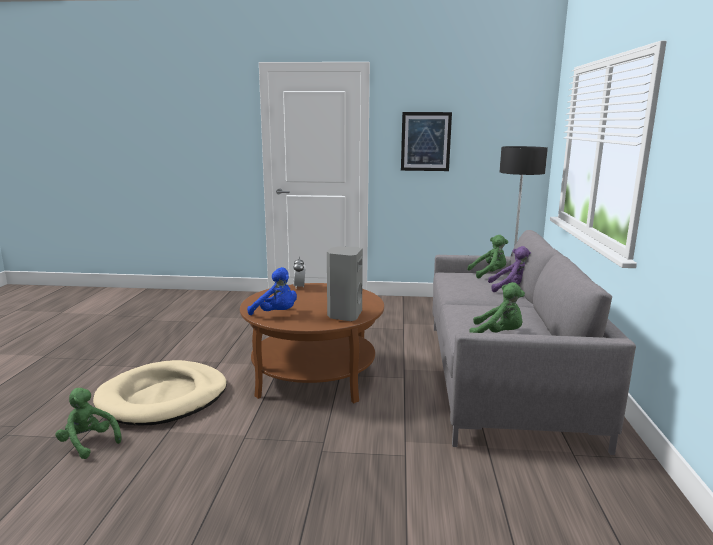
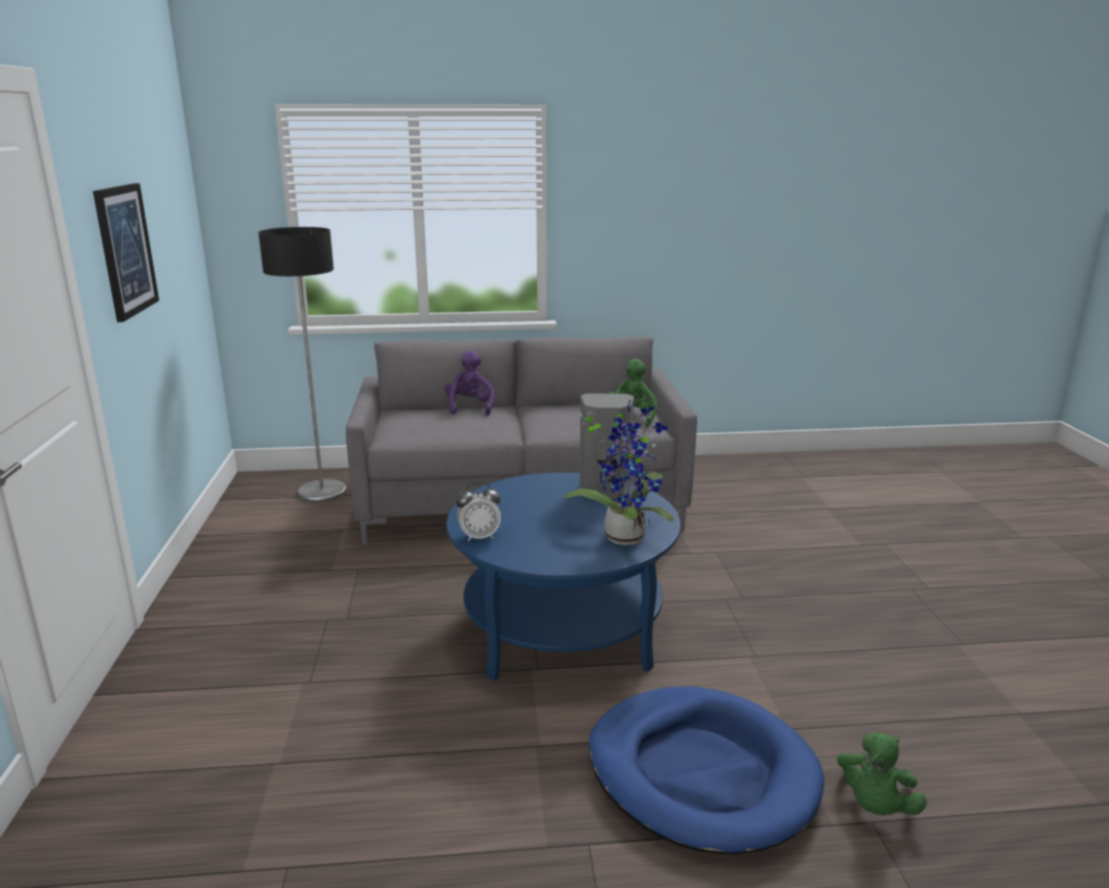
camera: 100 degrees left, 5 degrees up
(163, 397) = (701, 773): beige dog bed -> blue dog bed
(276, 314) = (625, 535): blue plush toy -> potted plant
(314, 377) = (563, 628): brown coffee table -> blue coffee table
(489, 274) = (401, 415): green plush toy -> none

